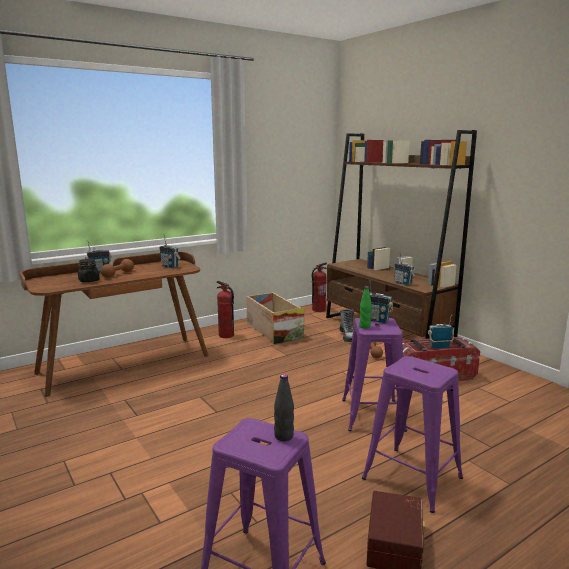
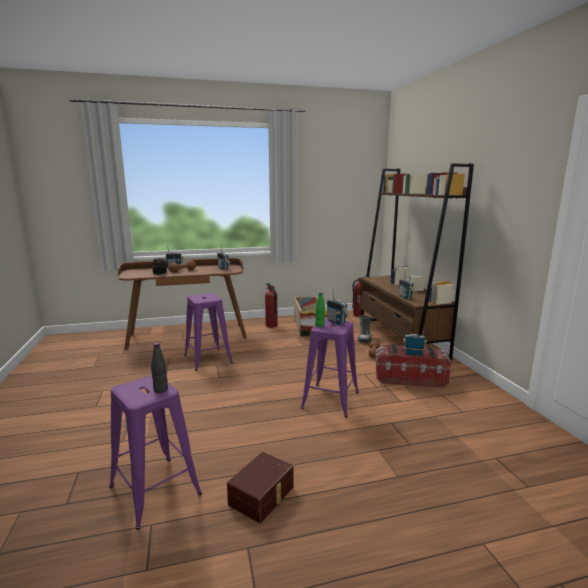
camera: 20 degrees right, 0 degrees up
(412, 478) = (318, 453): purple stool -> purple stool (208, 359)

